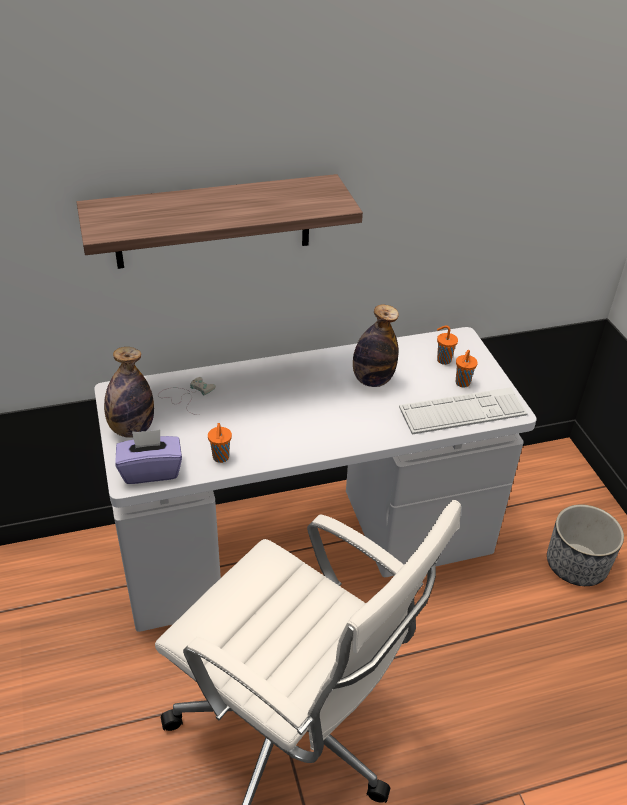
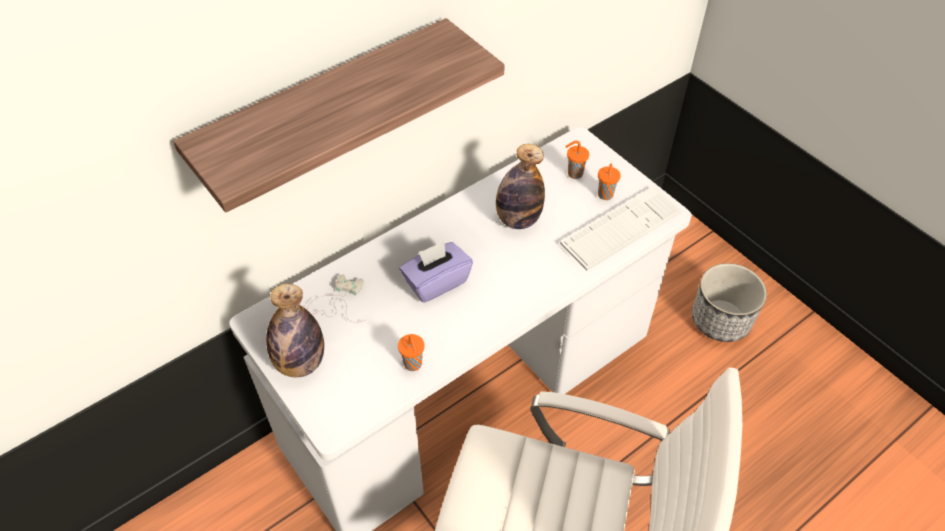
camera: 20 degrees left, 10 degrees up
(151, 470) = (348, 406): purple tissue box -> purple tissue box (436, 282)

